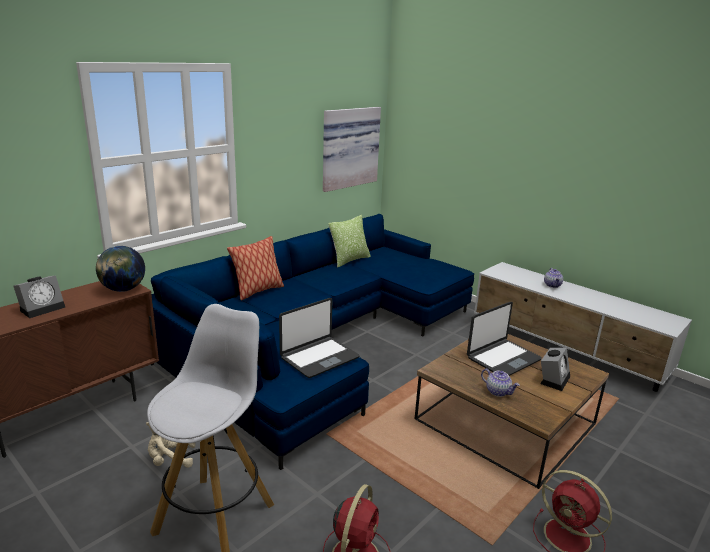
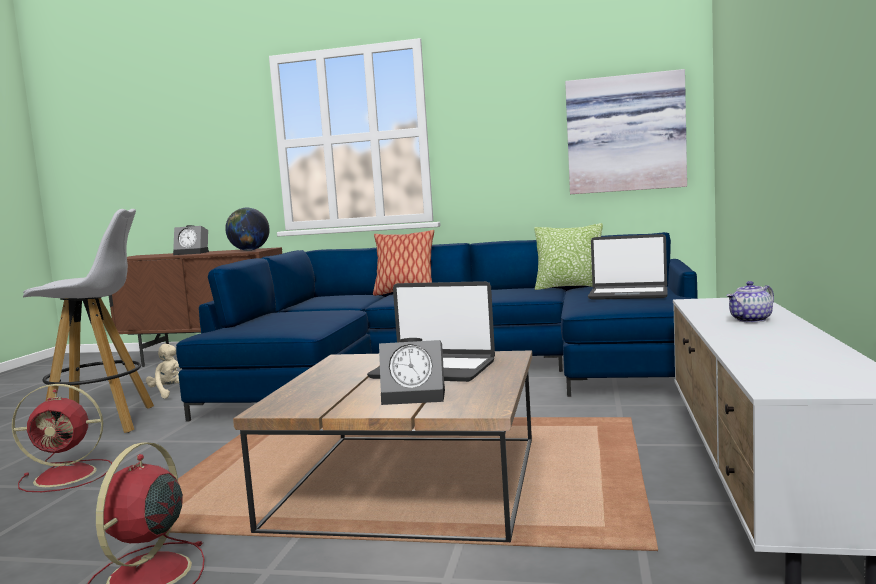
camera: 60 degrees right, 15 degrees down
(319, 357) = (288, 325): laptop -> laptop (628, 294)
(498, 391) = (325, 383): teapot -> none

